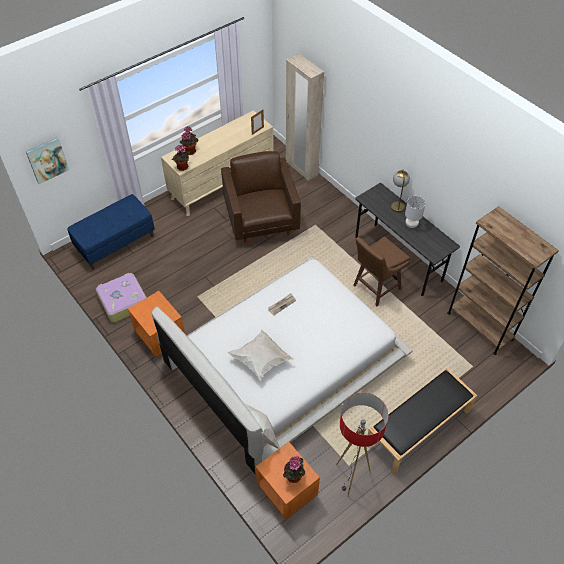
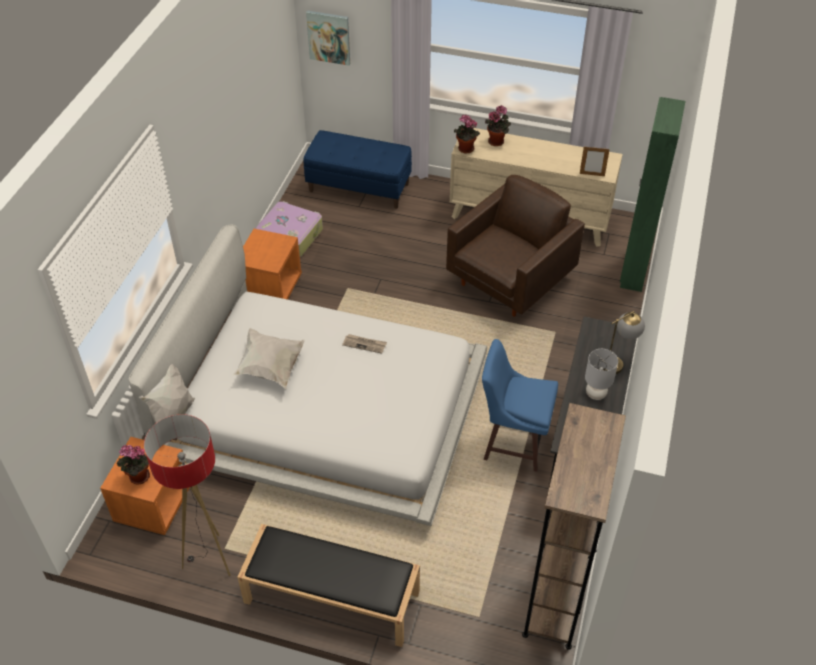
camera: 55 degrees right, 5 degrees down
(301, 168) = (633, 271): beige wardrobe -> green wardrobe
(375, 288) = (513, 443): brown stool -> blue stool

